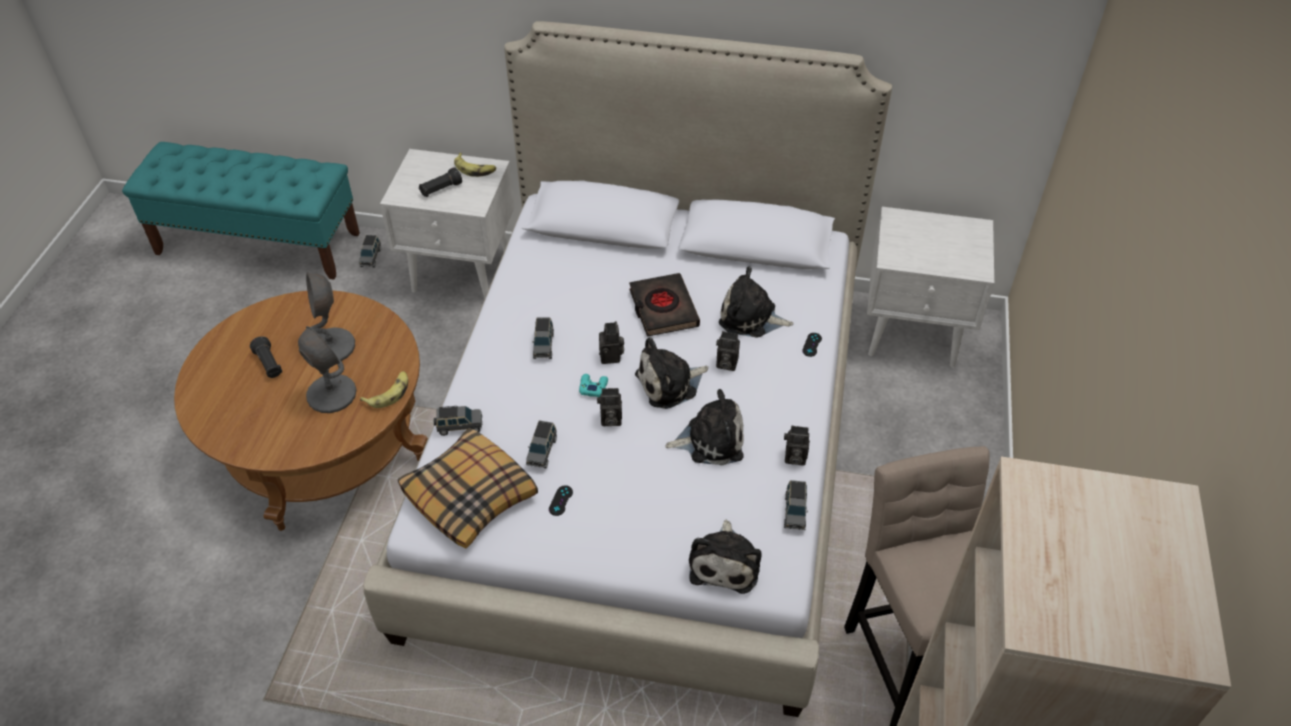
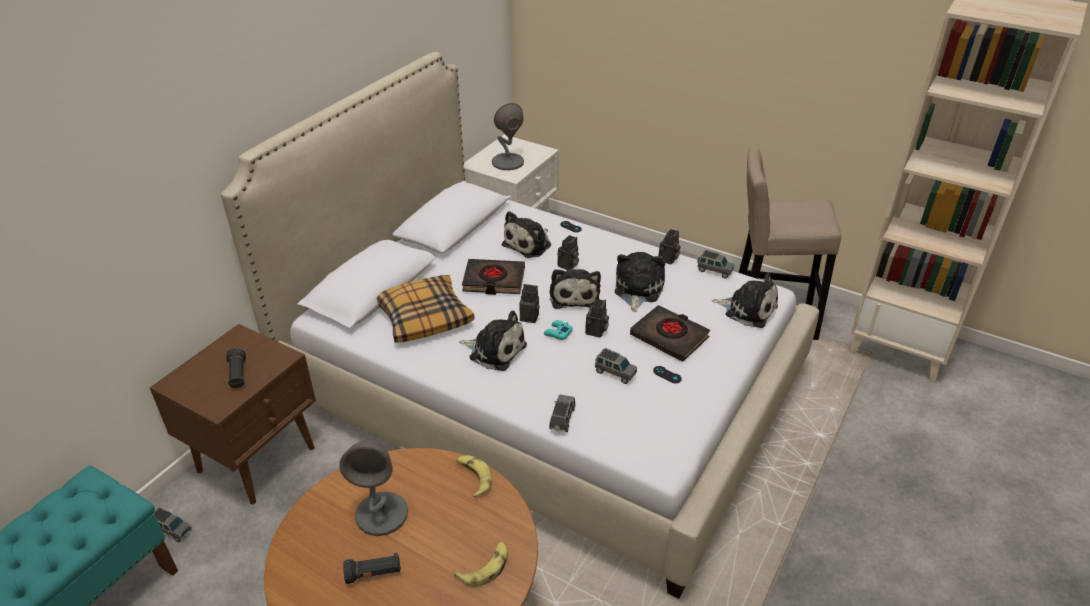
camera: 70 degrees left, 10 degrees down
(331, 394) = (449, 524): grey table lamp -> grey table lamp (507, 162)
(462, 272) = (258, 458): white nightstand -> brown nightstand
(470, 495) = (642, 426): pillow -> pillow (424, 317)
(475, 169) = (229, 347): banana -> banana (486, 567)
(543, 345) = (495, 350): grey toy car -> plush toy
(631, 490) = (669, 337): none -> black book

